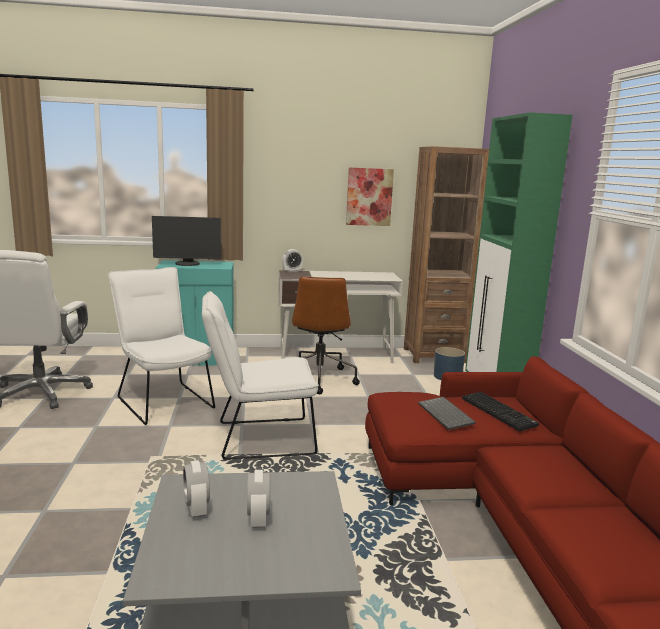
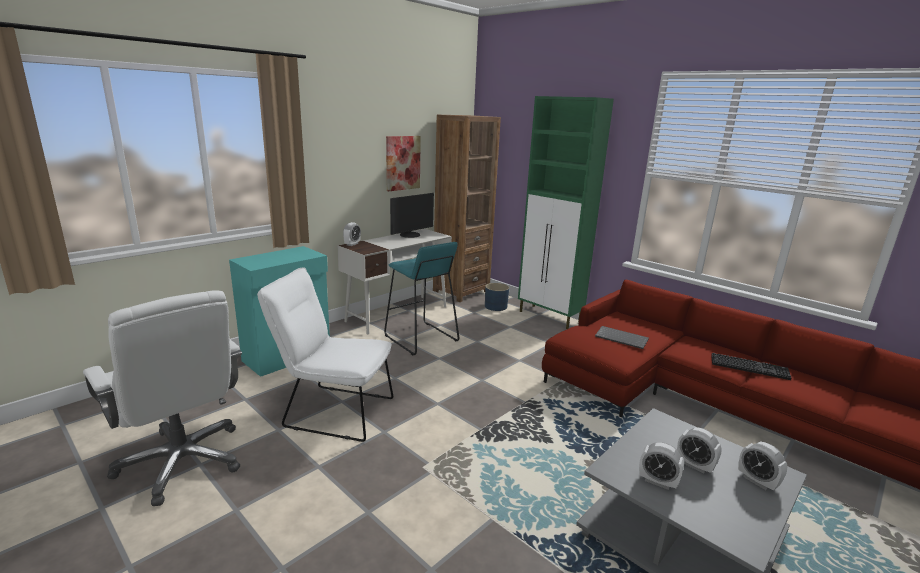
camera: 40 degrees left, 5 degrees up
(187, 264) = (270, 259): monitor -> monitor (410, 235)
(257, 439) = (469, 410): white chair -> none
(287, 560) = (757, 481): none -> alarm clock
(319, 378) = (420, 339): brown office chair -> turquoise stool
(500, 412) = (636, 325): keyboard -> keyboard (750, 367)

